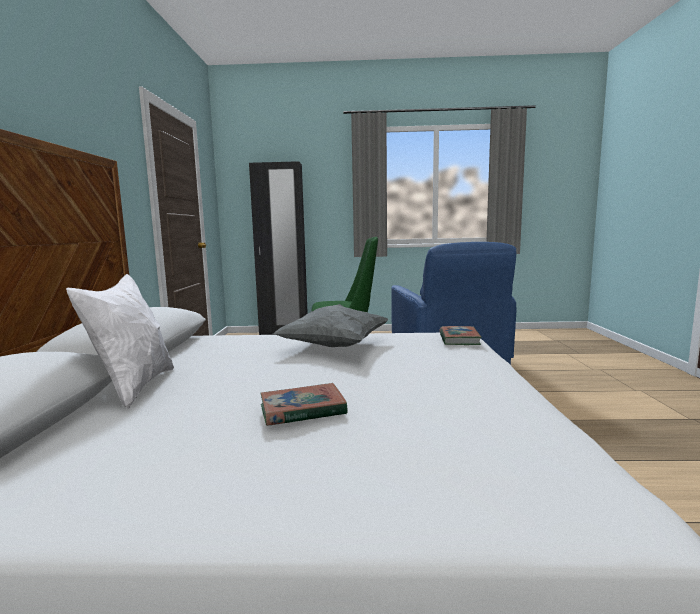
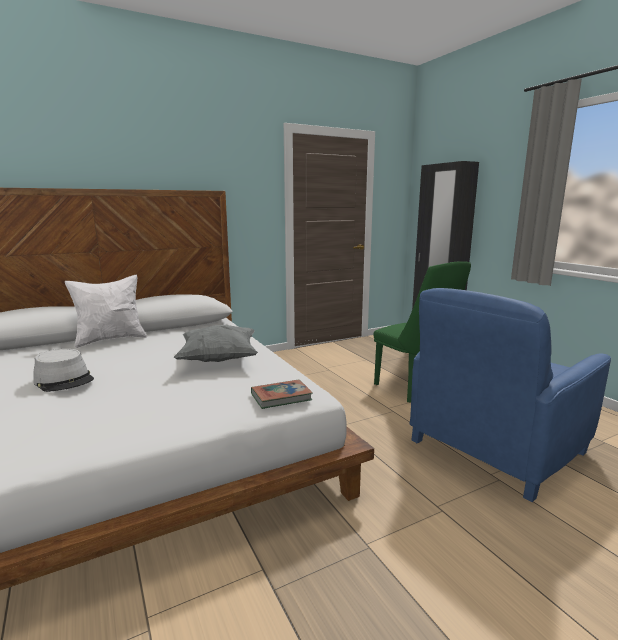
camera: 60 degrees right, 5 degrees up
(302, 410) = (64, 380): book -> grey hat

